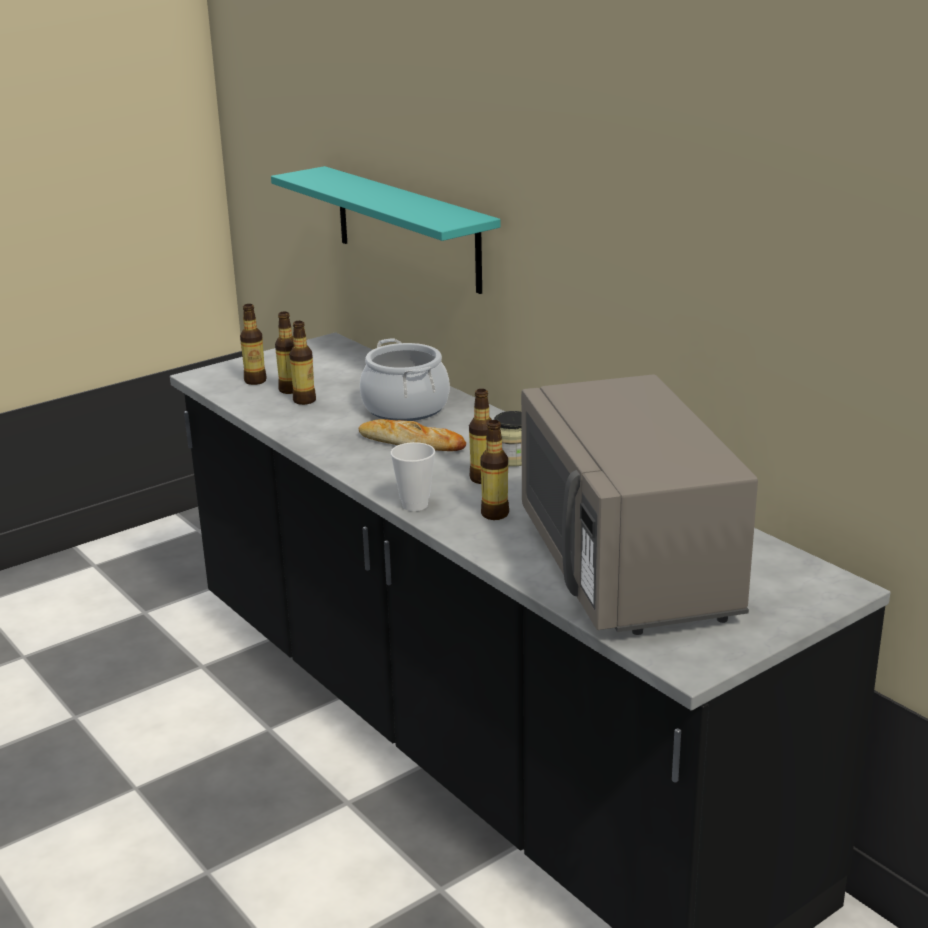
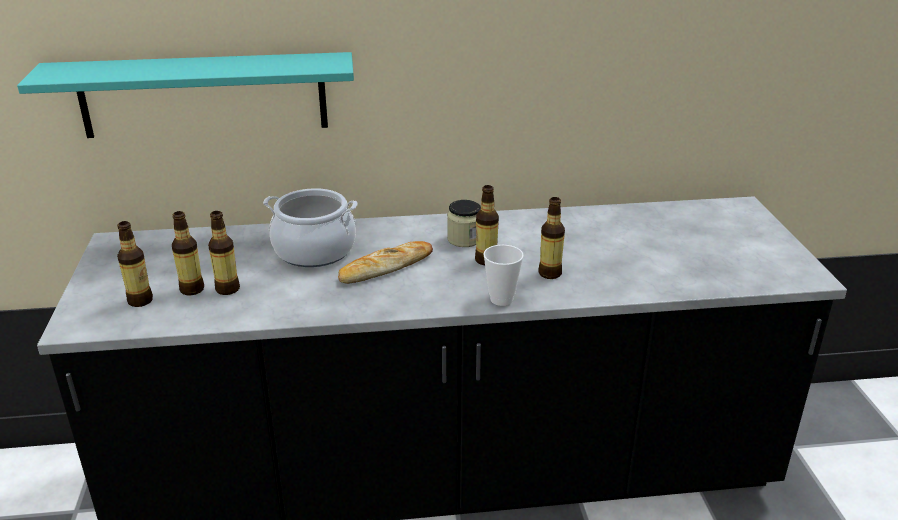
camera: 60 degrees left, 5 degrees up
(626, 567) = (671, 255): grey microwave -> none

